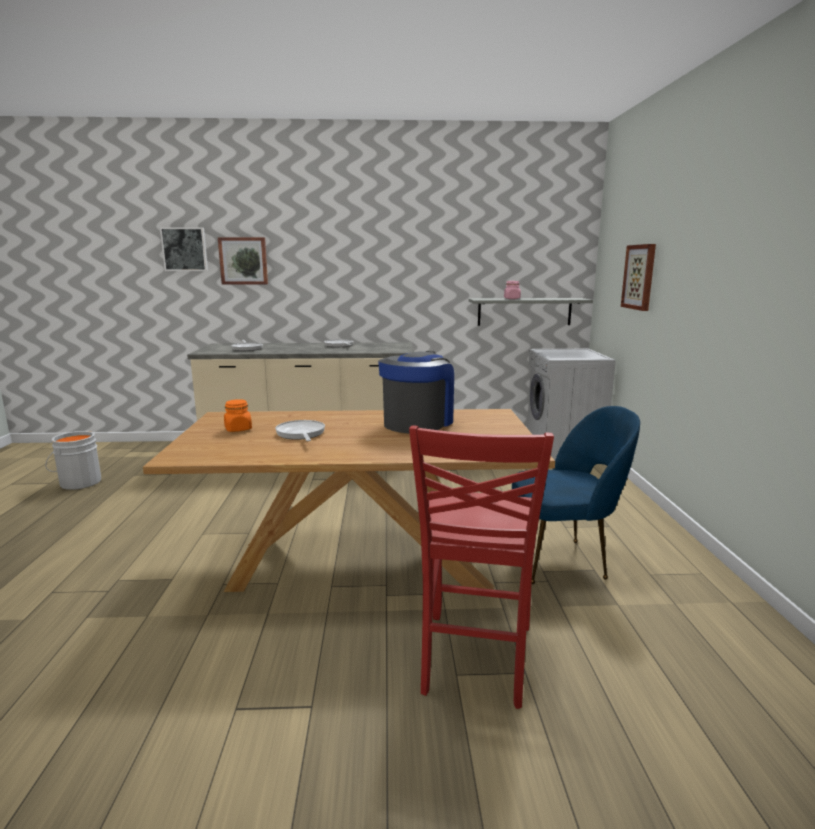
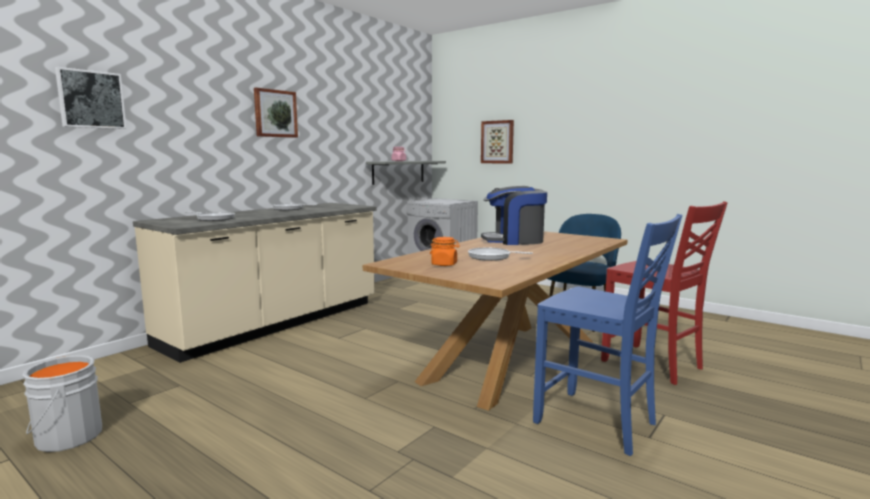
camera: 50 degrees left, 5 degrees down
(243, 261) = (169, 119): picture -> picture (275, 113)
(245, 662) = (597, 423): none -> blue chair
(418, 422) = (514, 240): coffee machine -> coffee machine turned 75 degrees counterclockwise

